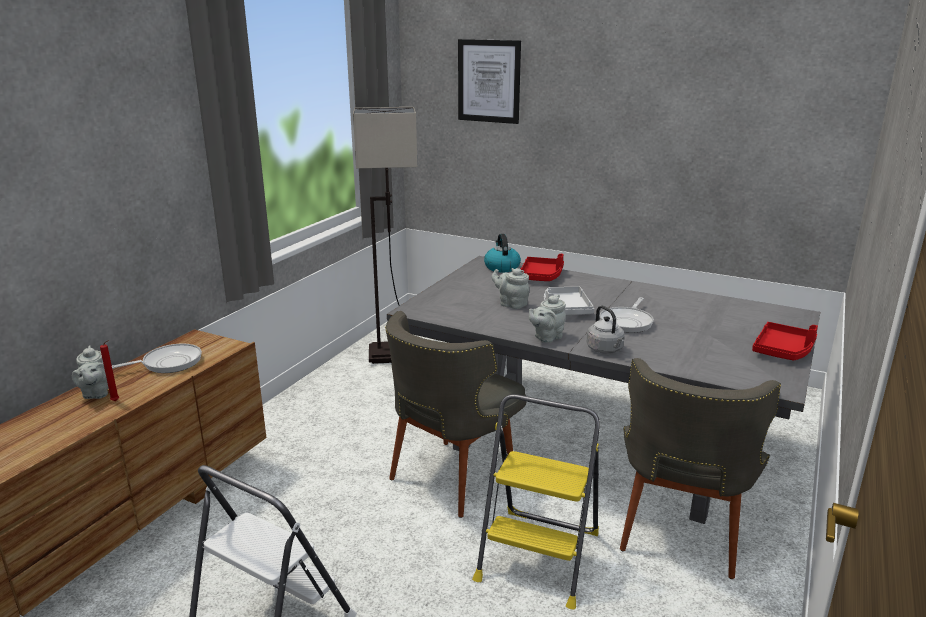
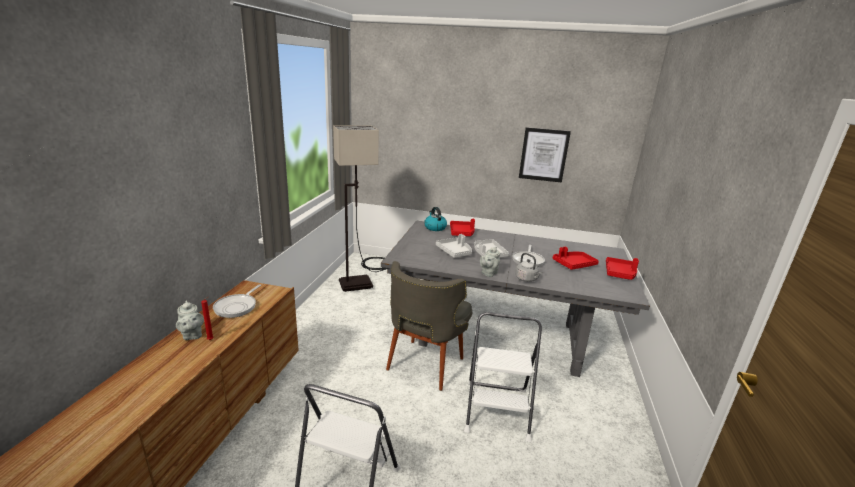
camera: 15 degrees left, 0 degrees up
(168, 363) = (237, 307): frying pan -> frying pan turned 150 degrees clockwise
(489, 81) = (412, 110): picture -> picture (543, 155)
(511, 304) = (455, 252): grey teapot -> grey tray
(541, 552) = (497, 407): yellow step ladder -> white step ladder
(681, 533) = (569, 384): grey chair -> none
(705, 332) = (573, 264): none -> red tray

